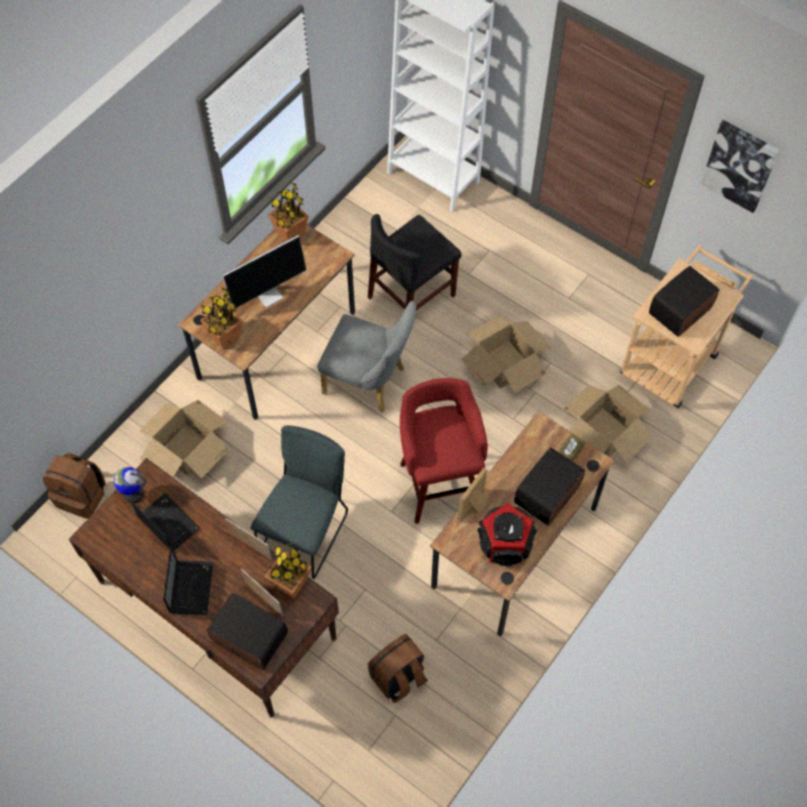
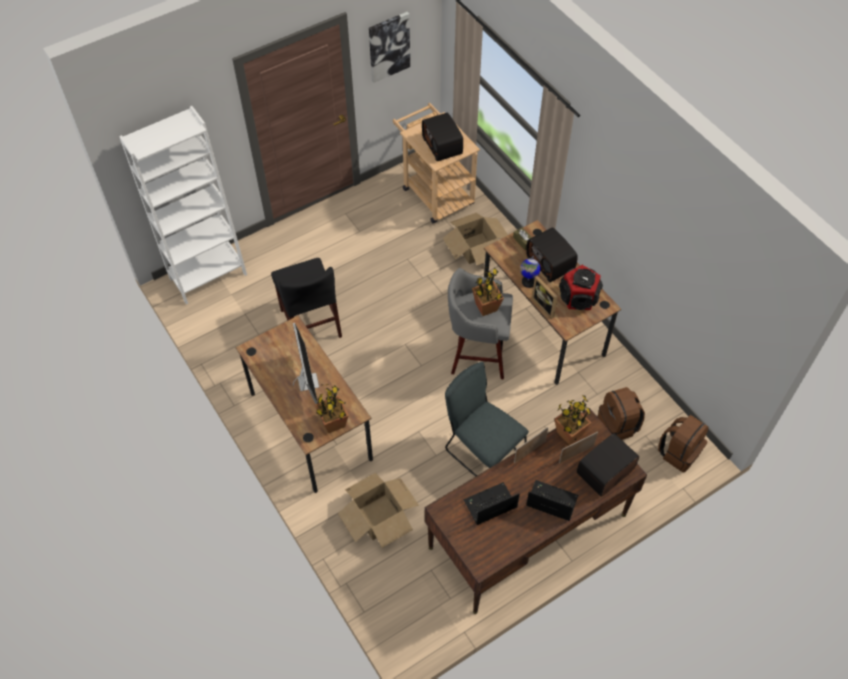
camera: 70 degrees left, 5 degrees down
(82, 496) = (389, 610): brown backpack -> brown backpack (679, 452)
(133, 494) = (454, 524): globe -> globe (528, 282)
(290, 233) = (256, 351): potted plant -> potted plant (486, 307)
(370, 382) = (374, 372): grey chair -> none
(439, 483) = (477, 354): red stool -> grey stool
(505, 364) = (396, 285): cardboard box -> none

